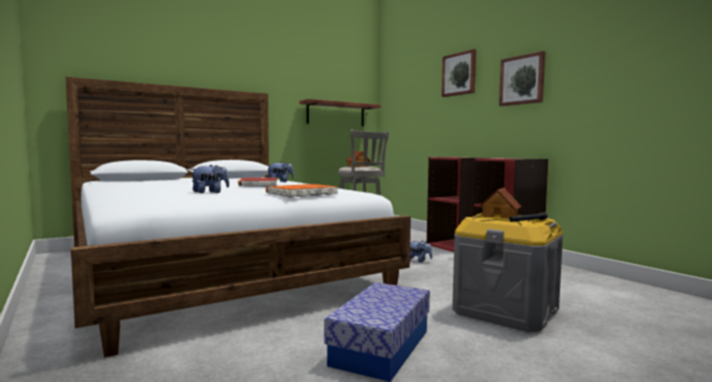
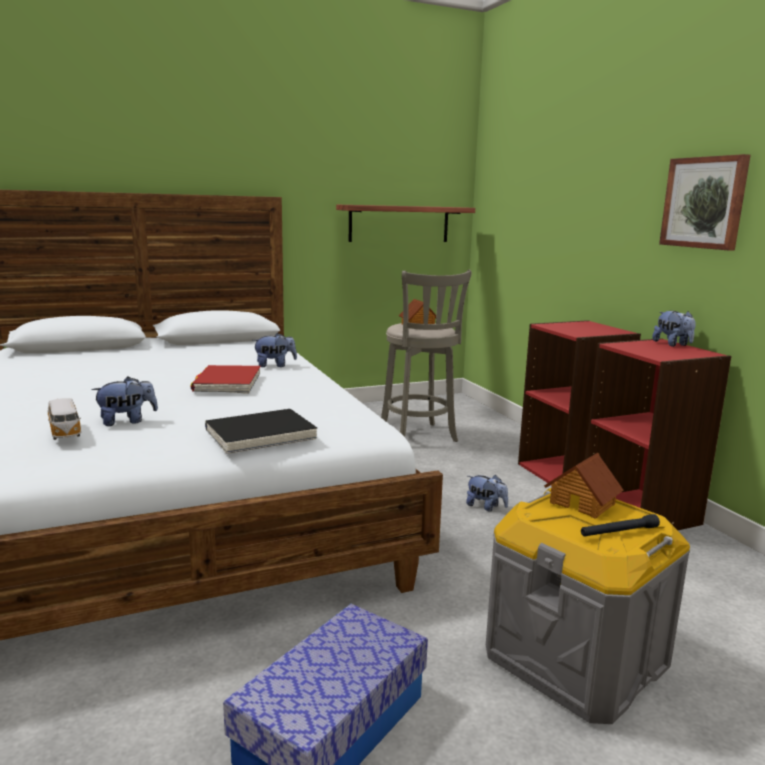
camera: 10 degrees right, 10 degrees up
(176, 193) = (65, 432): none -> toy car
(301, 194) = (260, 435): orange book -> black book
(459, 74) = (601, 173): picture -> none
(514, 158) = (673, 344): none -> plush toy

